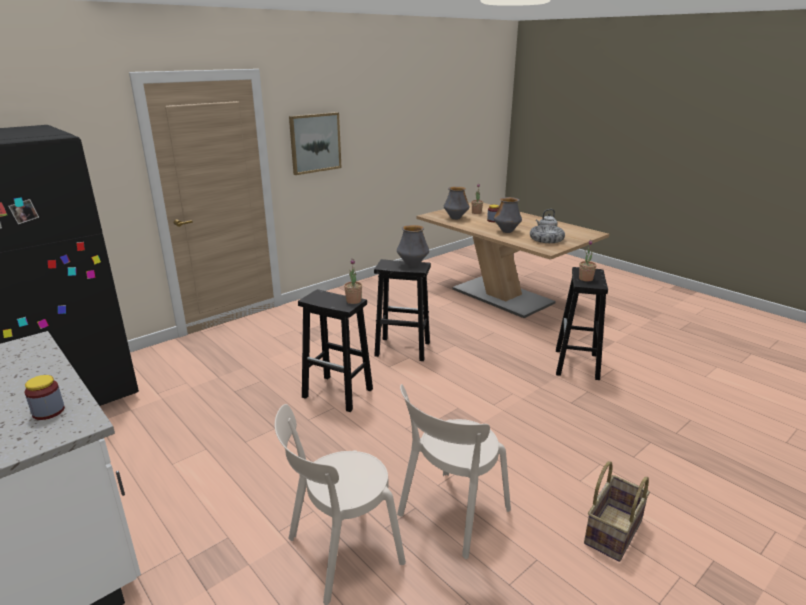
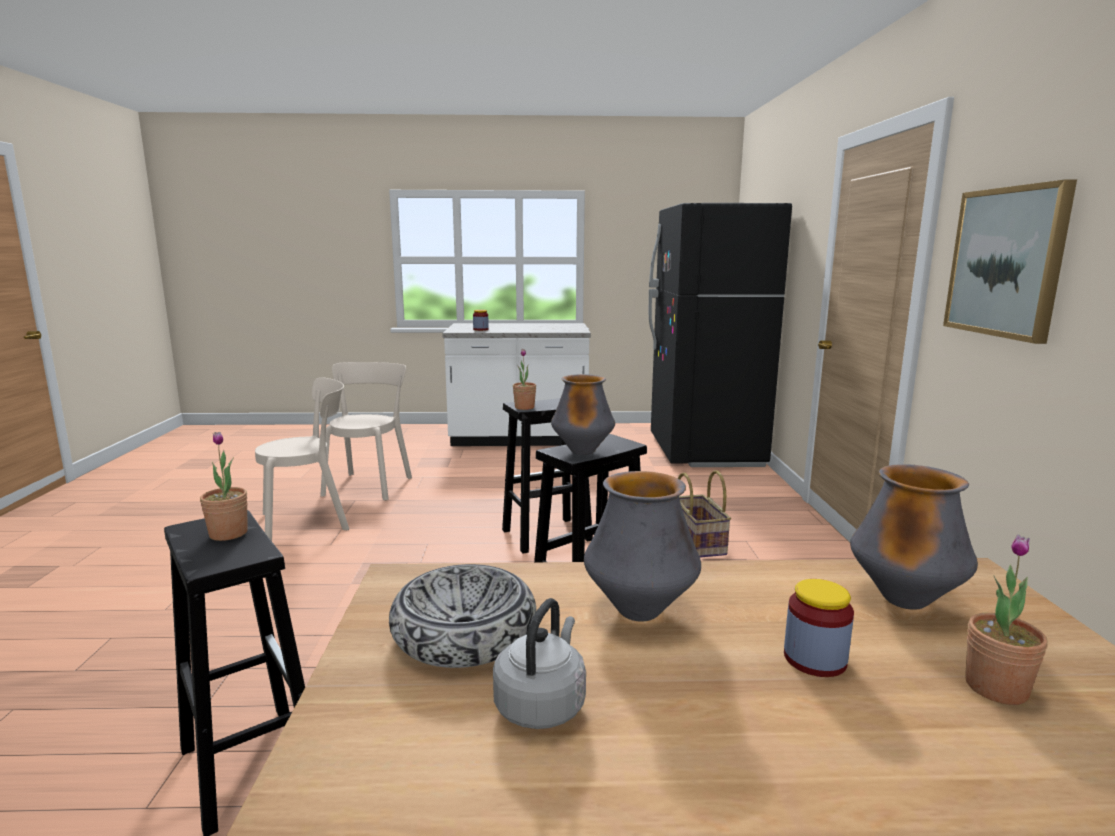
camera: 130 degrees right, 10 degrees down
(451, 515) = (310, 520): beige chair -> beige chair turned 75 degrees clockwise
(612, 531) = (145, 565): basket -> basket (698, 543)

